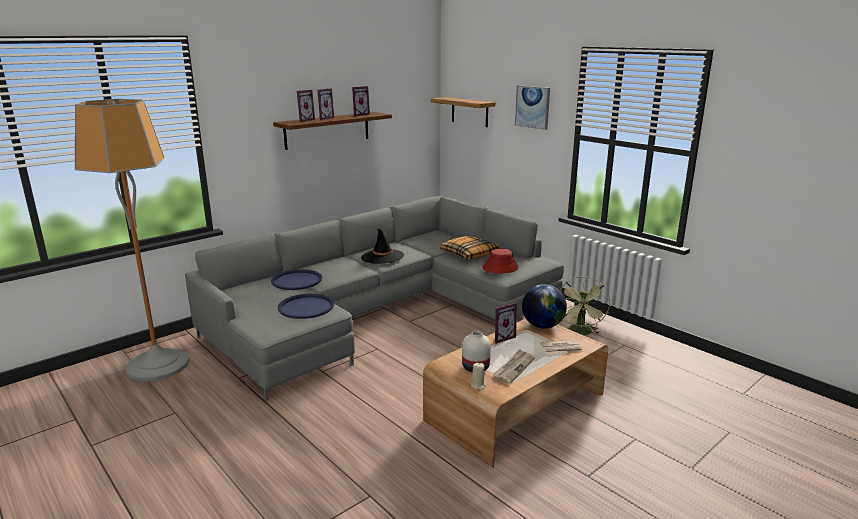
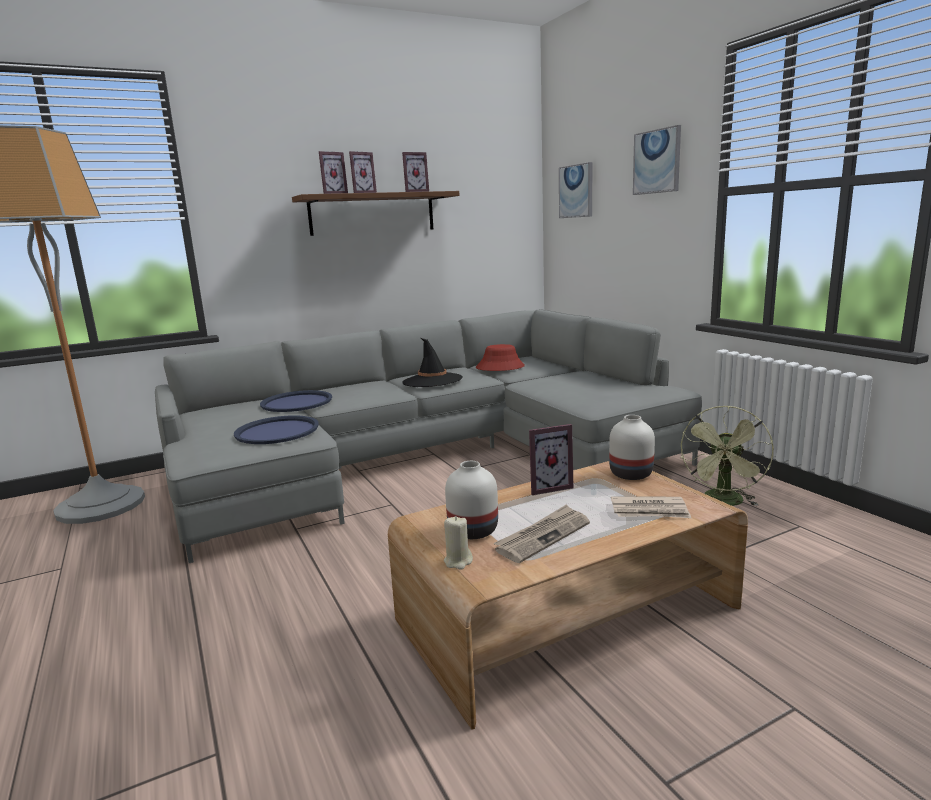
camera: 15 degrees right, 5 degrees down
(469, 112) = (576, 191): shelf -> picture
(469, 253) = (557, 379): pillow -> none
(500, 268) = (594, 395): red hat -> red hat (500, 367)
(542, 326) = (630, 474): globe -> white vase

